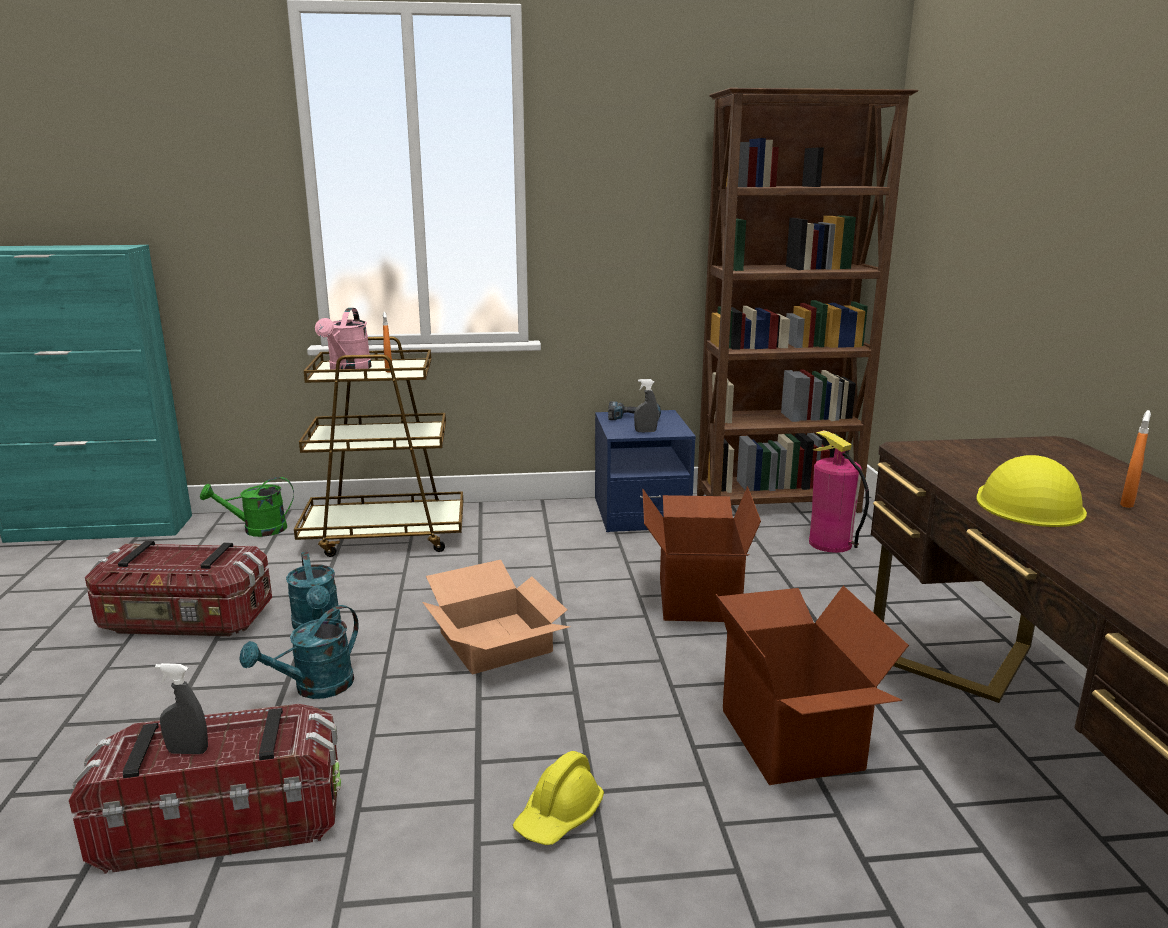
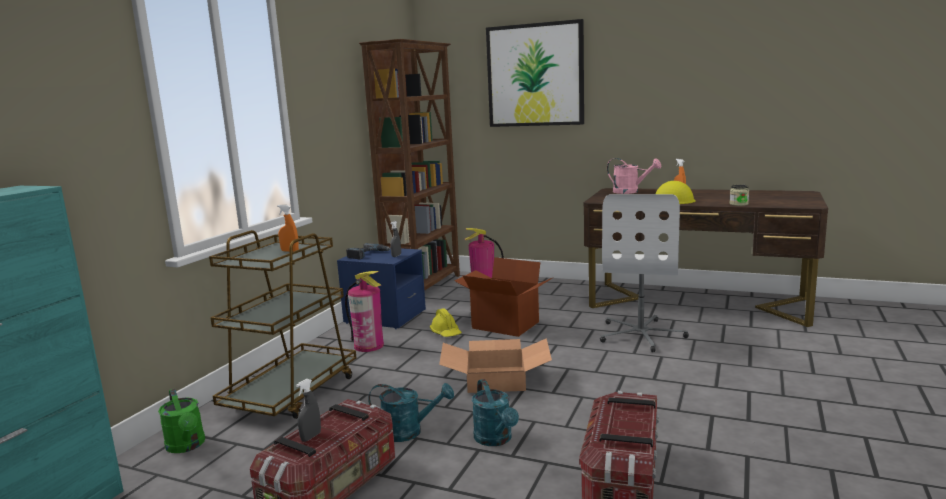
camera: 60 degrees left, 5 degrees down
(188, 751) = (630, 430): grey spray bottle -> grey spray bottle (311, 437)
(257, 530) = (187, 446): green watering can -> green watering can turned 45 degrees counterclockwise
(347, 369) = (260, 259): pink watering can -> pink watering can (630, 192)
(539, 533) = (369, 346): none -> fire extinguisher
(559, 816) = (668, 389): yellow hard hat -> yellow hard hat (446, 333)
(793, 738) = (641, 334): cardboard box -> white office chair
(1023, 158) = (535, 75): none -> picture
(1104, 577) = (738, 204): none -> jar

